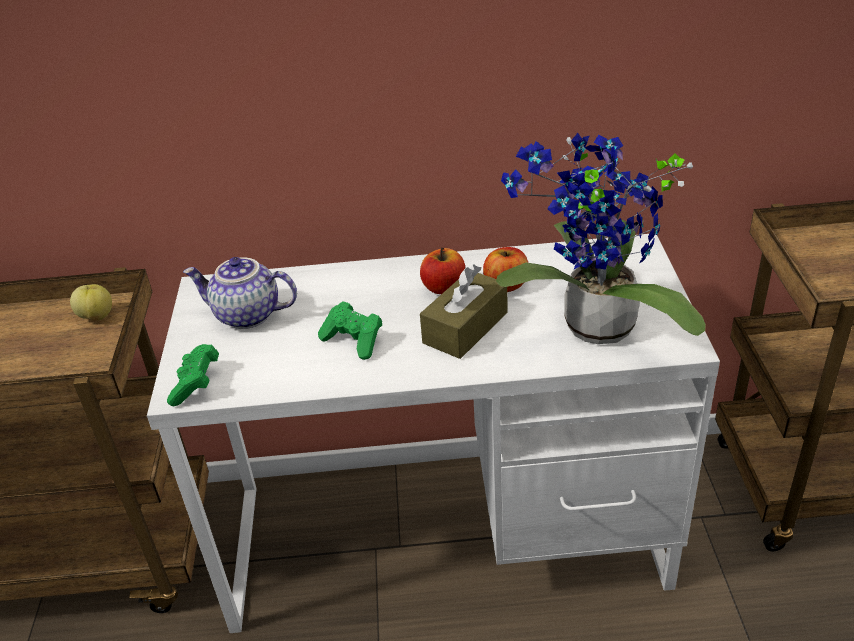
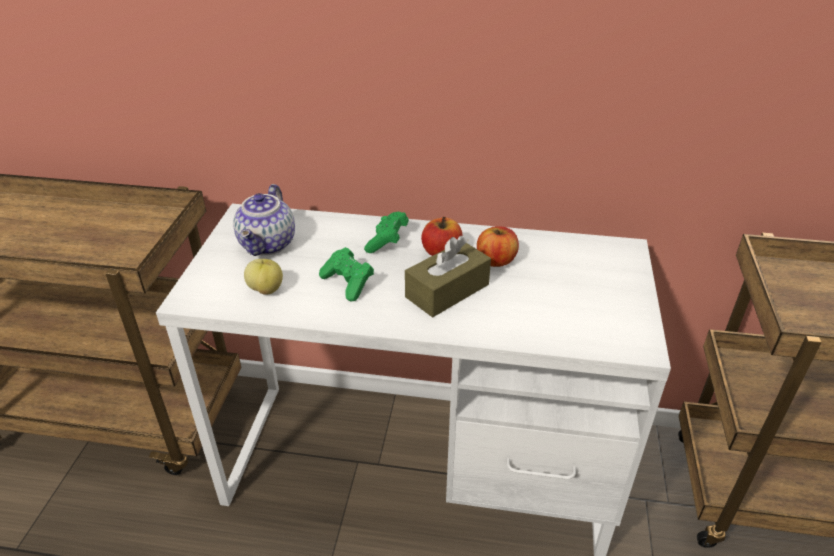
camera: 10 degrees right, 0 degrees up
(97, 316) = (154, 223): apple -> apple (266, 289)
(196, 385) = (205, 294): green game controller -> green game controller (387, 241)
(246, 316) = (269, 245): teapot -> teapot turned 105 degrees counterclockwise
(593, 331) = (560, 316): potted plant -> none

